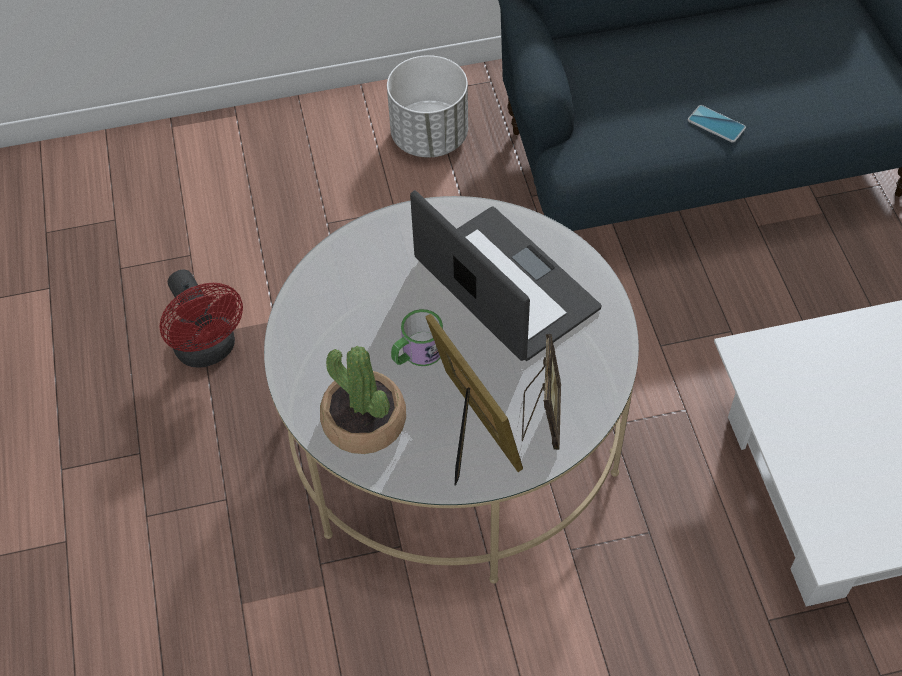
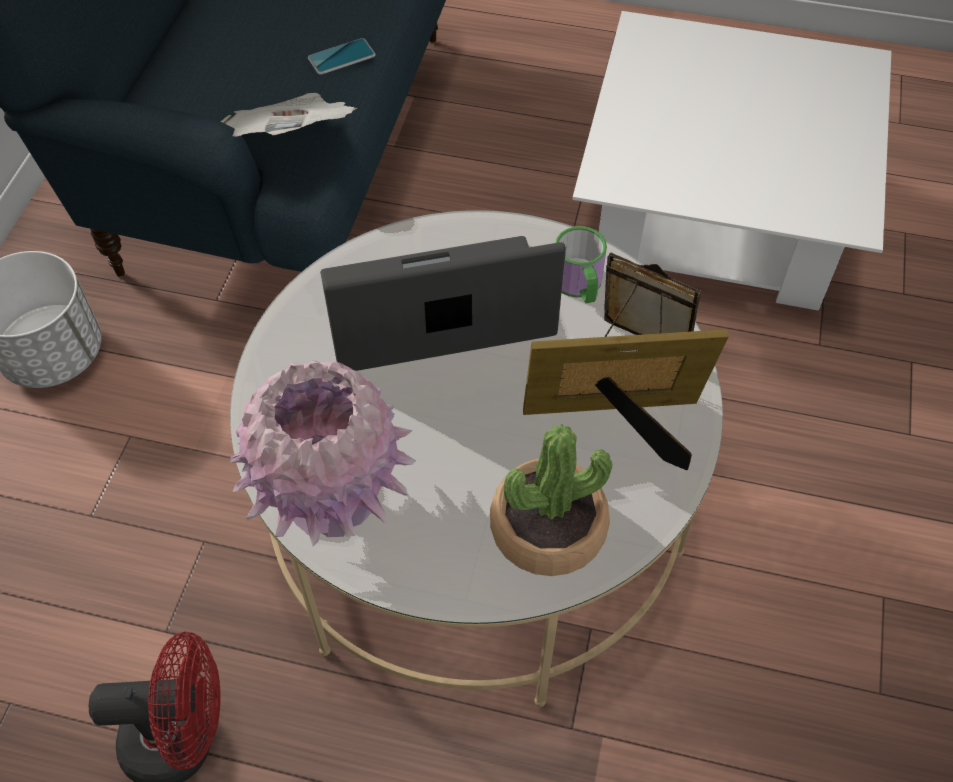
camera: 65 degrees left, 0 degrees up
(324, 297) = (330, 497): none -> pink vase
(417, 353) = (479, 433): mug -> mug (580, 285)
(608, 139) = (293, 143): none -> newspaper

